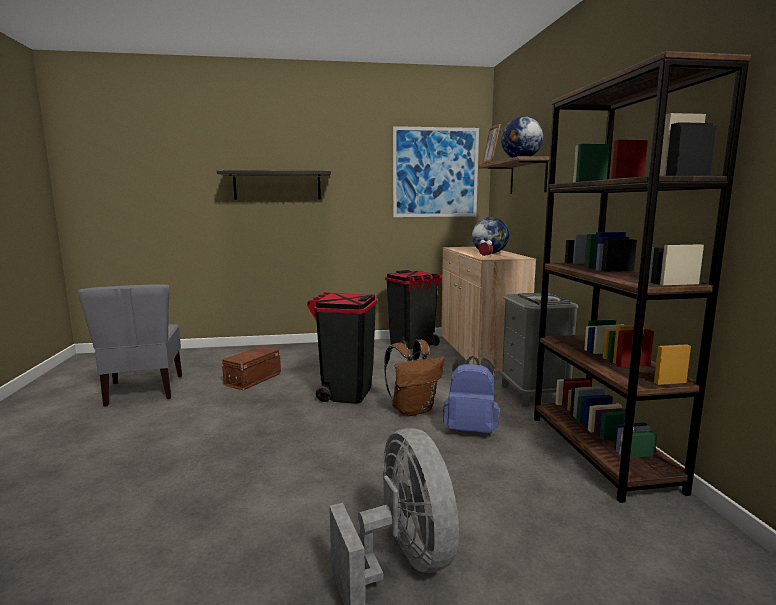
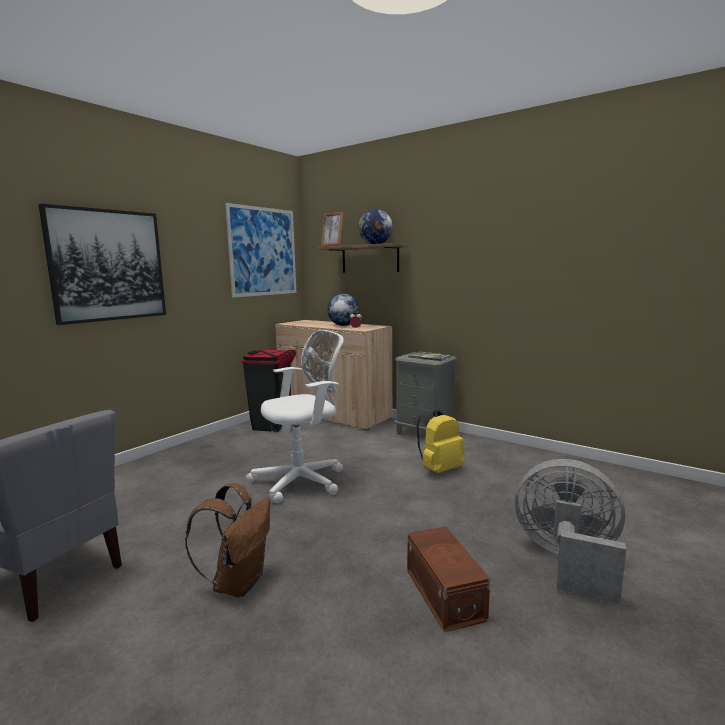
camera: 45 degrees left, 0 degrees up
(254, 379) = (181, 505): brown storage box -> brown storage box (445, 593)
(277, 186) = (108, 265): shelf -> picture
(346, 393) = (303, 480): black trash can -> white office chair
(413, 410) = (379, 472): brown backpack -> brown backpack (238, 582)
(470, 430) = (439, 469): blue backpack -> yellow backpack
(601, 451) = (516, 453): brown bookcase -> none

